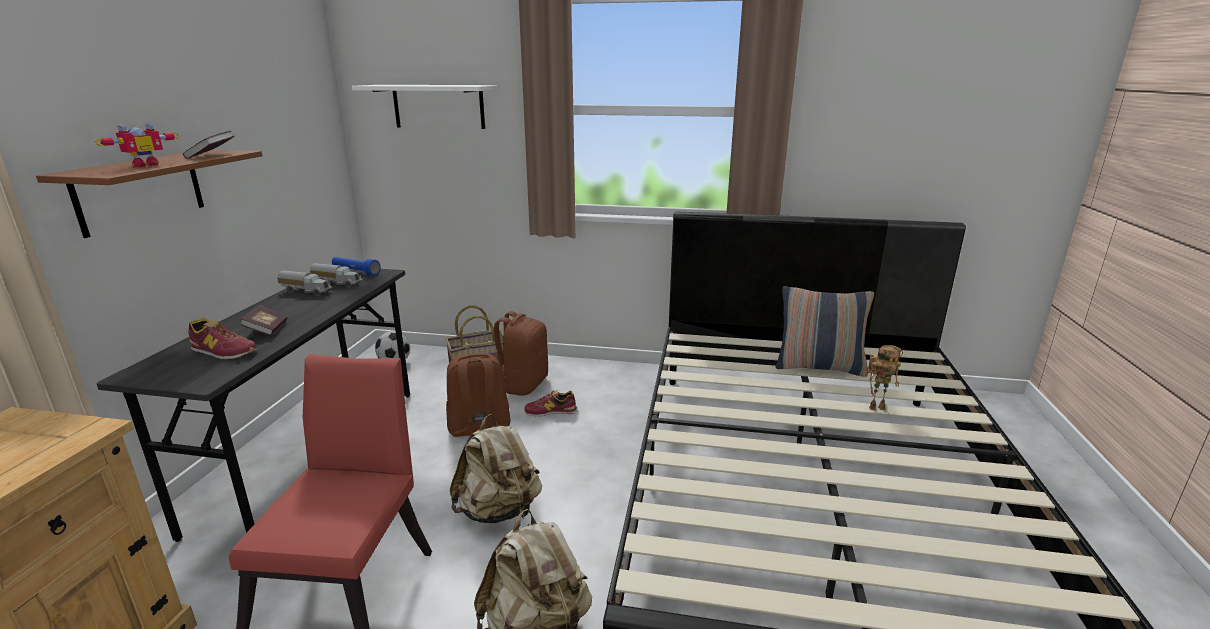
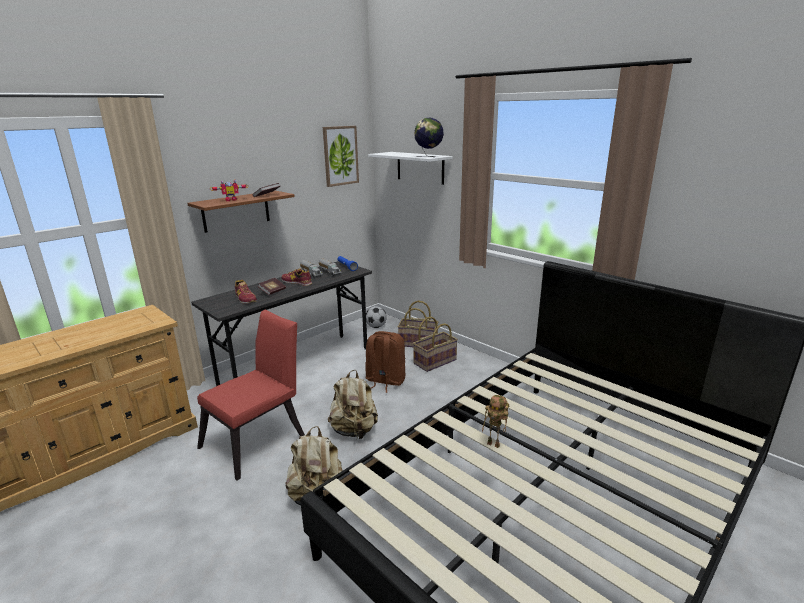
camera: 35 degrees right, 0 degrees up
(296, 90) = (340, 156): none -> picture
(469, 85) = (428, 157): none -> globe
(523, 384) = (434, 361): brown backpack -> basket
(551, 411) = (435, 384): shoe -> shoe (297, 282)
(819, 367) = (620, 412): pillow -> none
(877, 407) = (630, 459): toy robot -> toy robot (494, 444)

